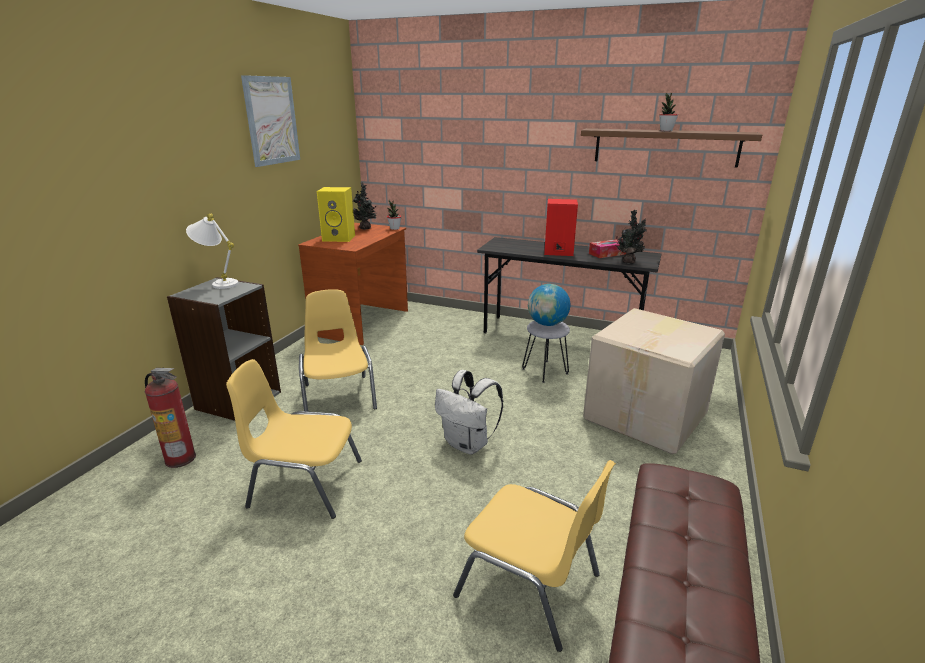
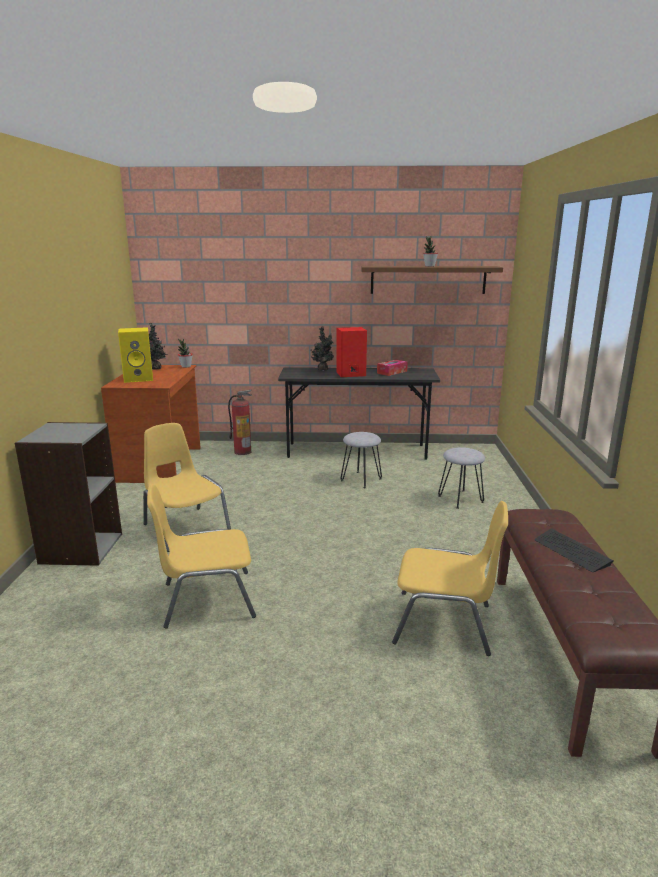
camera: 20 degrees left, 5 degrees down
(181, 458) = (60, 605): fire extinguisher -> fire extinguisher (243, 451)
(219, 283) = (58, 426): white table lamp -> none
(271, 121) = (75, 264): picture -> none
(468, 444) = (333, 543): white backpack -> none
(547, 324) = (361, 435): globe -> none
(628, 262) = (413, 376): potted plant -> potted plant (322, 369)
(647, 416) = (461, 499): cardboard box -> grey stool
(692, 555) = (571, 551): none -> keyboard

